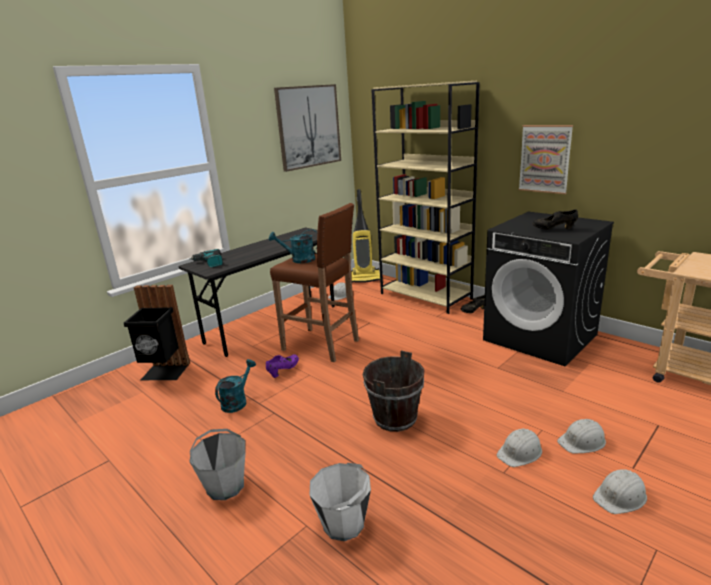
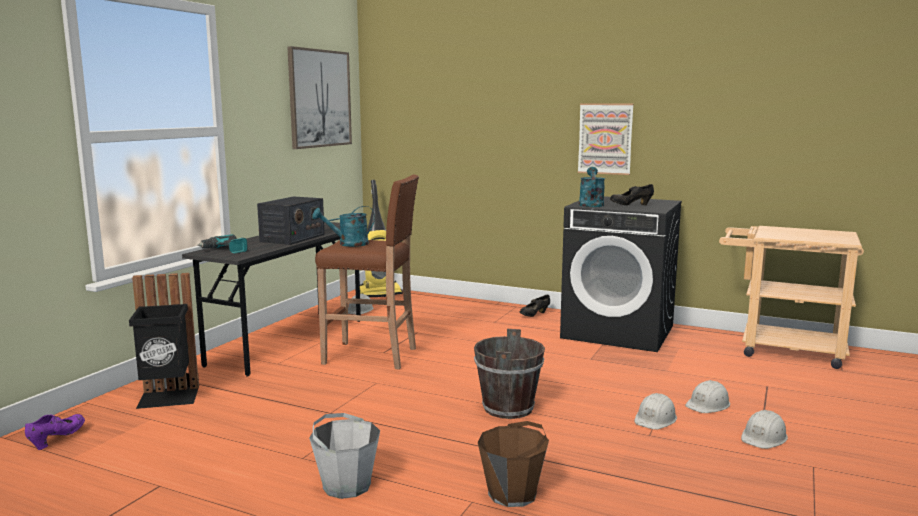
camera: 20 degrees left, 10 degrees down
(237, 401) = (299, 414): turquoise watering can -> turquoise watering can (590, 204)
(268, 249) = (292, 238): none -> radio
(283, 370) = (339, 382): purple shoe -> purple shoe (58, 439)
(344, 523) = (513, 494): white bucket -> brown bucket
(426, 296) = (469, 306): beige bookcase -> none

